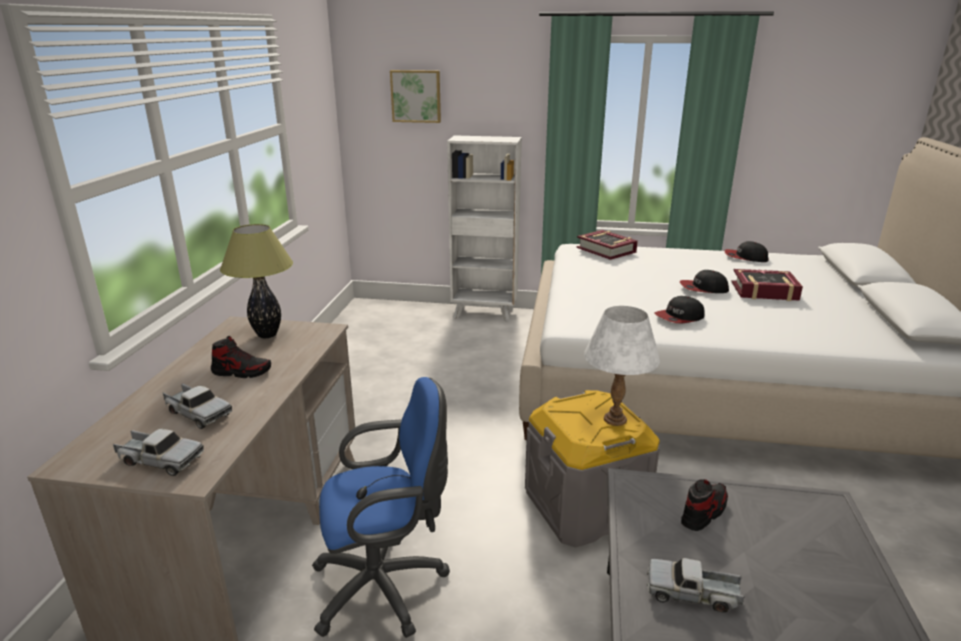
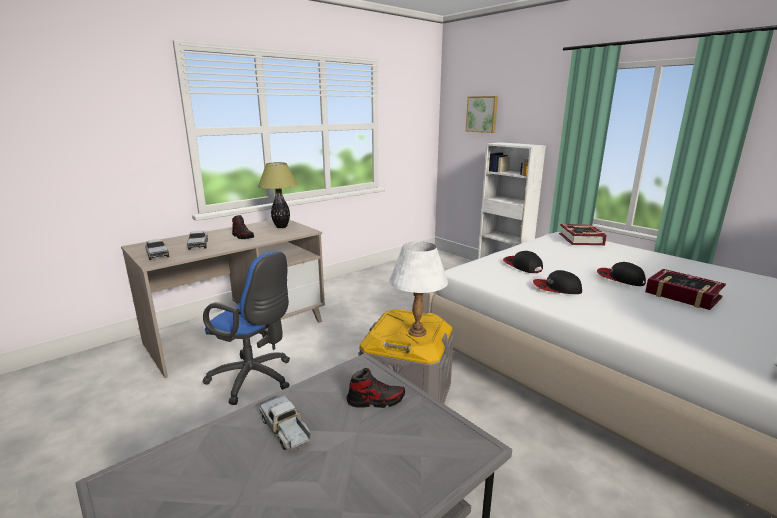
camera: 40 degrees right, 5 degrees down
(745, 257) = (718, 271): cap -> cap (522, 266)

